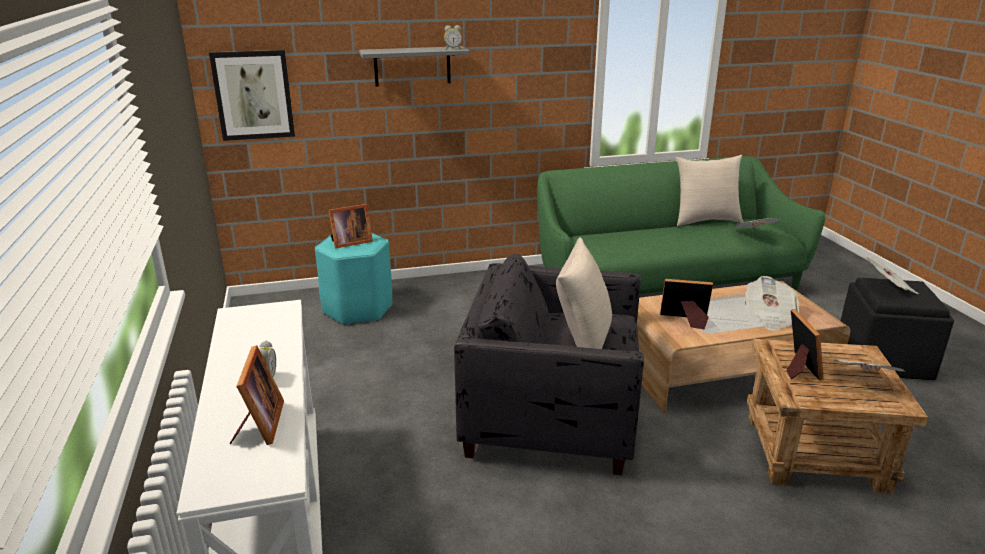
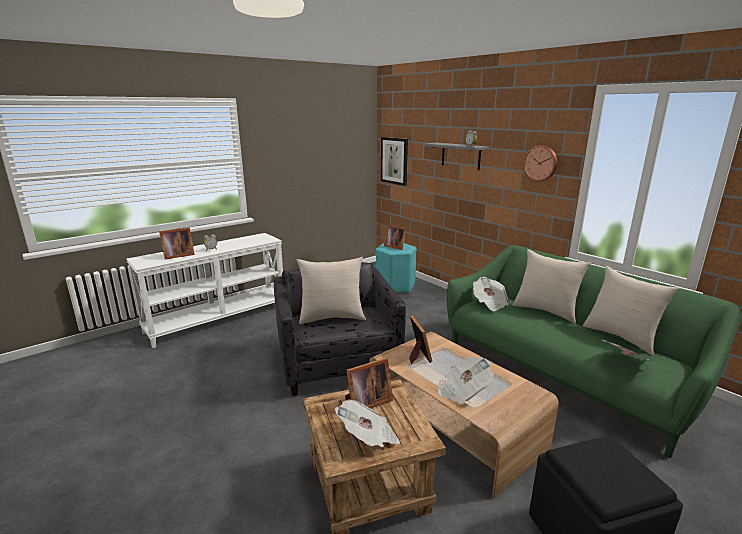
camera: 65 degrees right, 5 degrees down
(544, 59) = (541, 163): none -> wall clock
(634, 228) = (546, 311): none -> beige pillow
(887, 288) = (603, 456): newspaper -> newspaper (489, 303)

